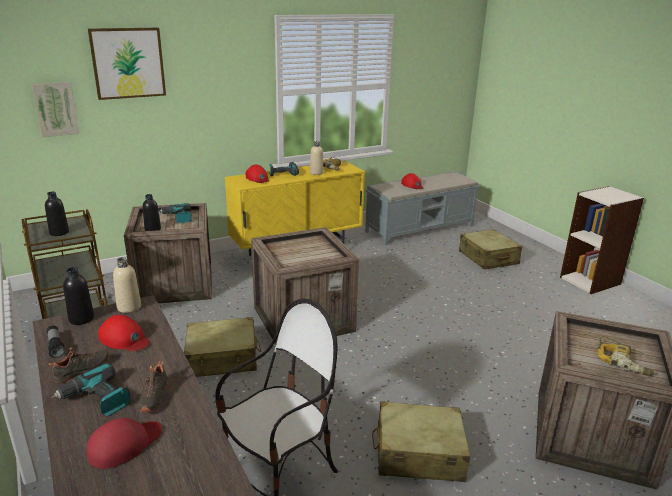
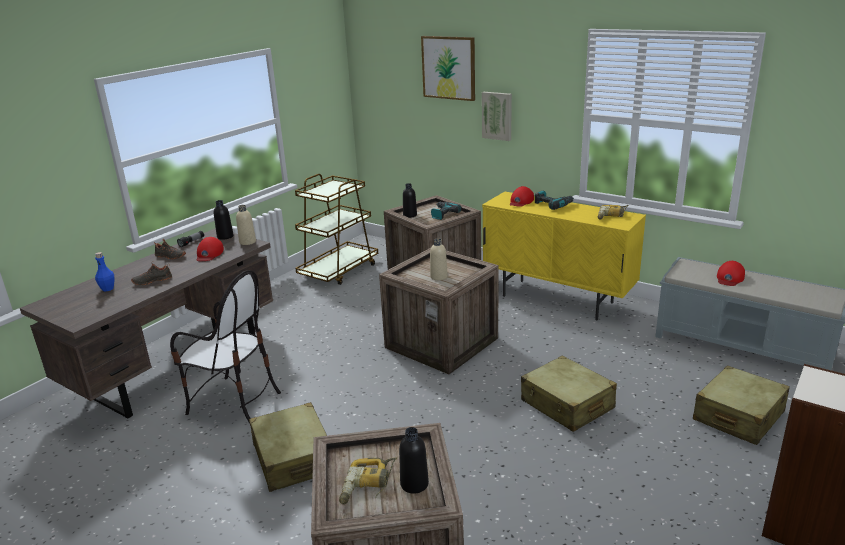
camera: 65 degrees right, 0 degrees up
(55, 109) = (398, 99): picture -> picture (497, 115)
(59, 232) = (329, 190): black bottle -> black bottle (414, 484)
(96, 400) = (144, 269): power drill -> none
(124, 444) = (107, 289): red cap -> blue bottle
(222, 358) = (351, 330): beige suitcase -> beige suitcase (567, 405)
(316, 173) = (579, 215): beige bottle -> beige bottle (438, 277)

